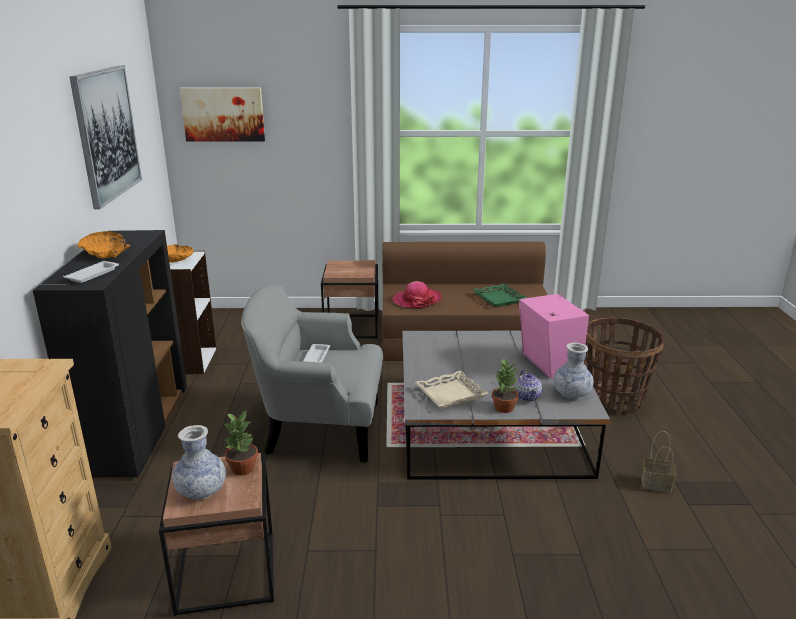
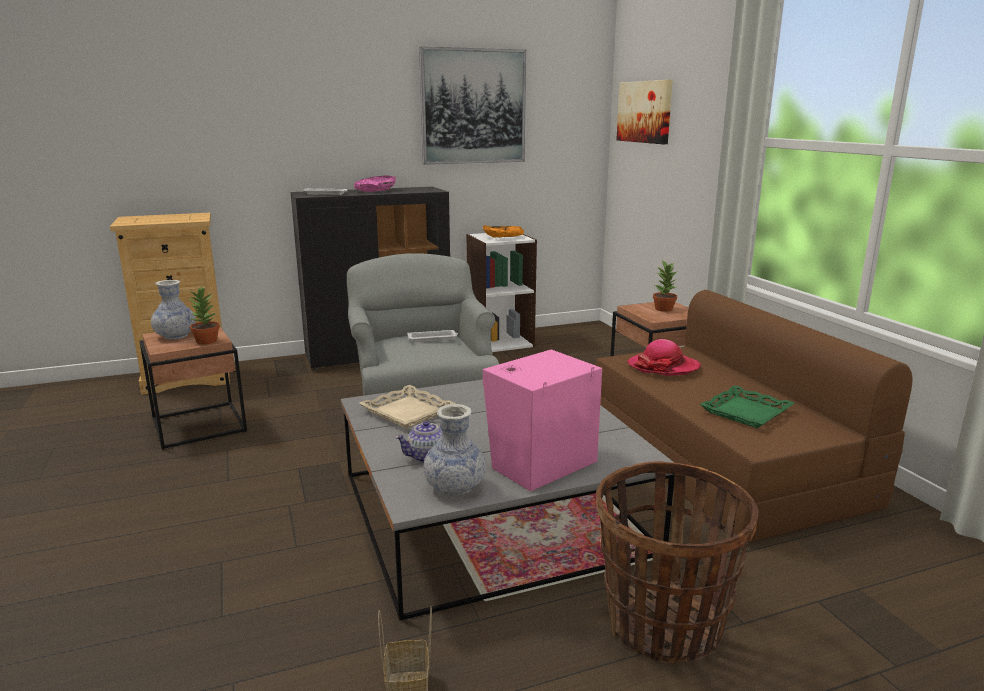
camera: 70 degrees right, 5 degrees down
(106, 253) = (375, 191): orange bowl -> pink bowl
(503, 407) = (390, 444): potted plant -> potted plant (664, 309)

